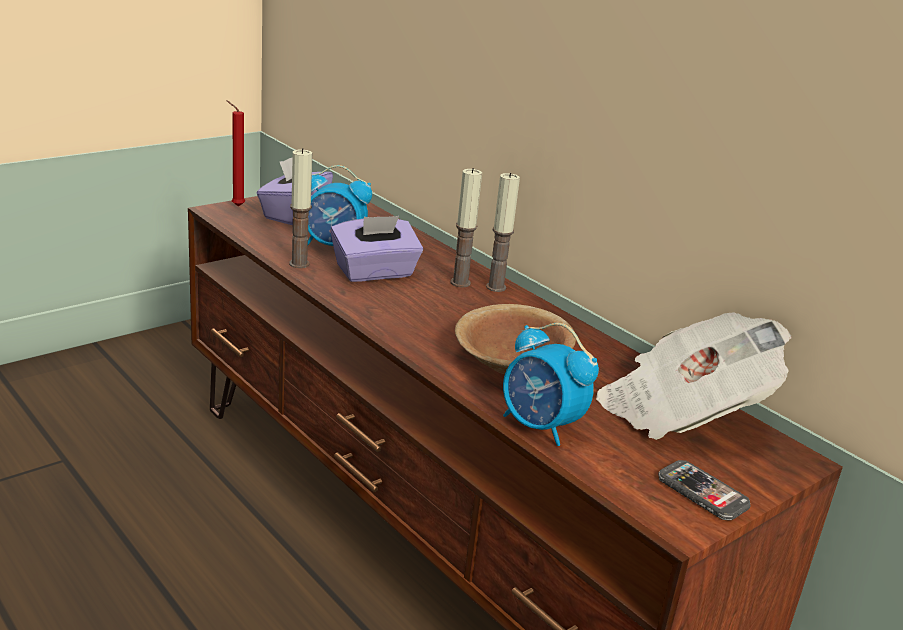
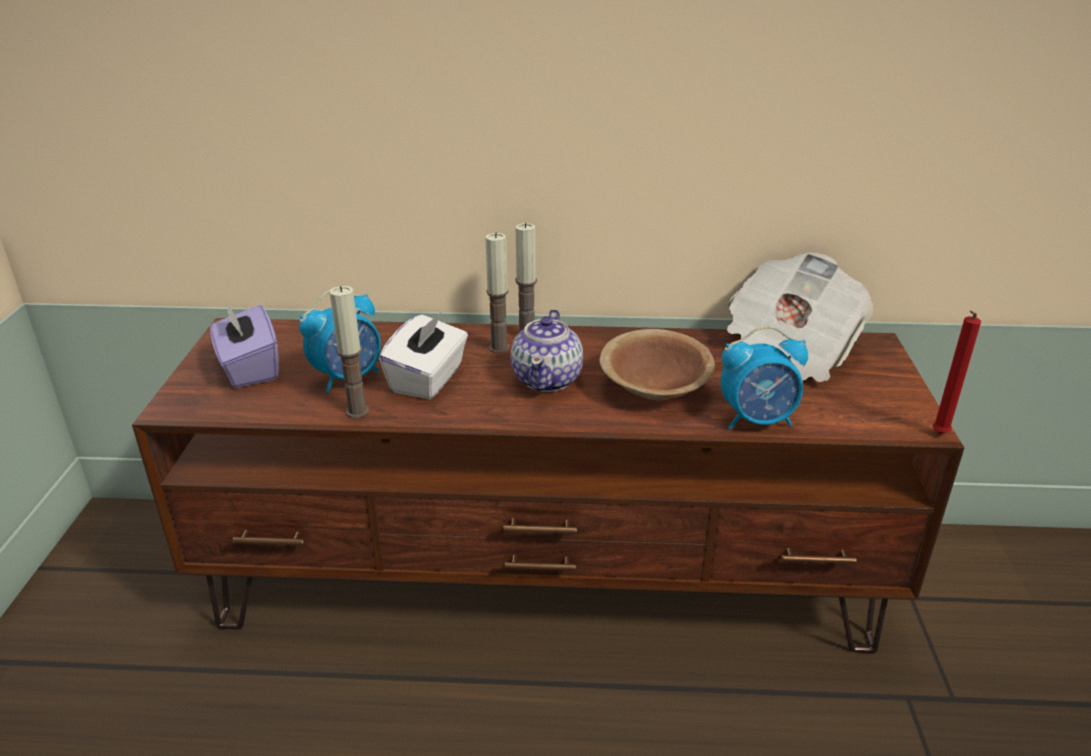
camera: 45 degrees left, 5 degrees up
(236, 206) = (178, 393): red candle -> red candle (938, 435)
(375, 272) = (428, 379): purple tissue box -> white tissue box
(449, 315) = (548, 379): none -> teapot
(702, 492) = (891, 397): phone -> none

